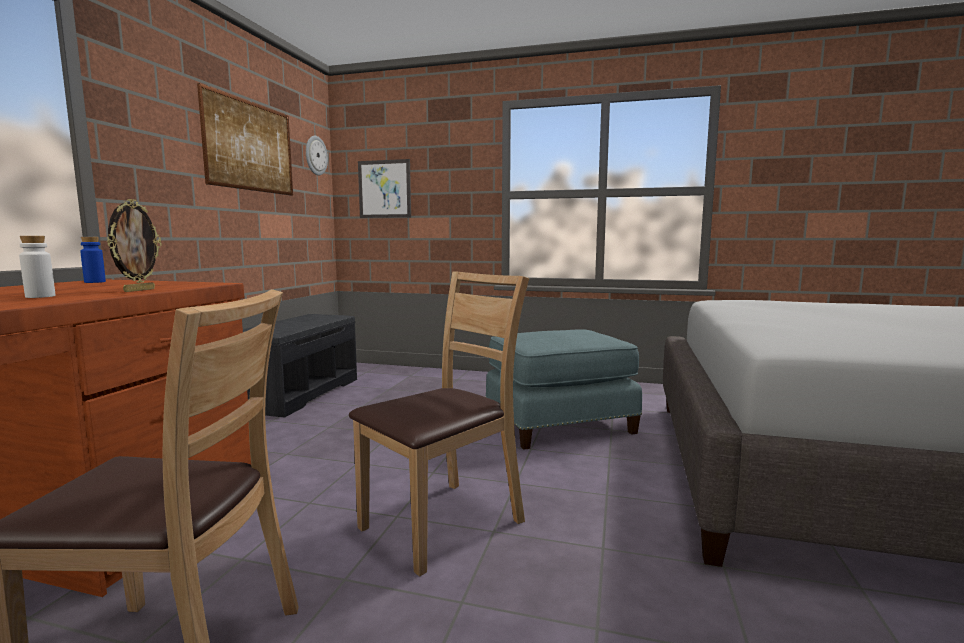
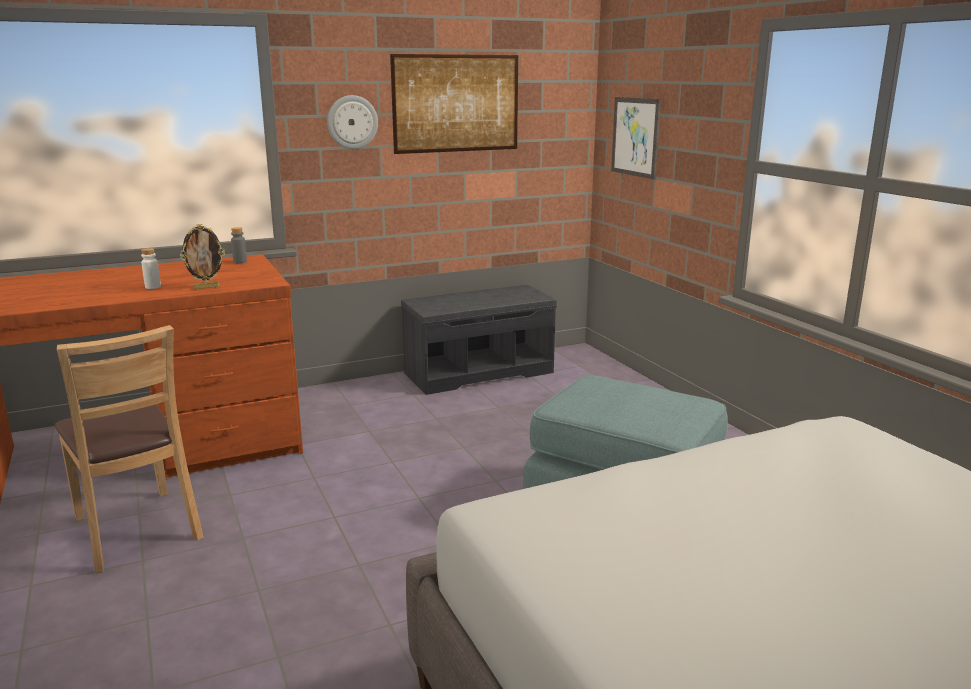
camera: 50 degrees right, 10 degrees up
(95, 282) = (240, 262): blue bottle -> grey bottle
(315, 155) = (564, 93): wall clock -> wall clock (352, 122)
(443, 523) = (345, 539): brown chair -> none

